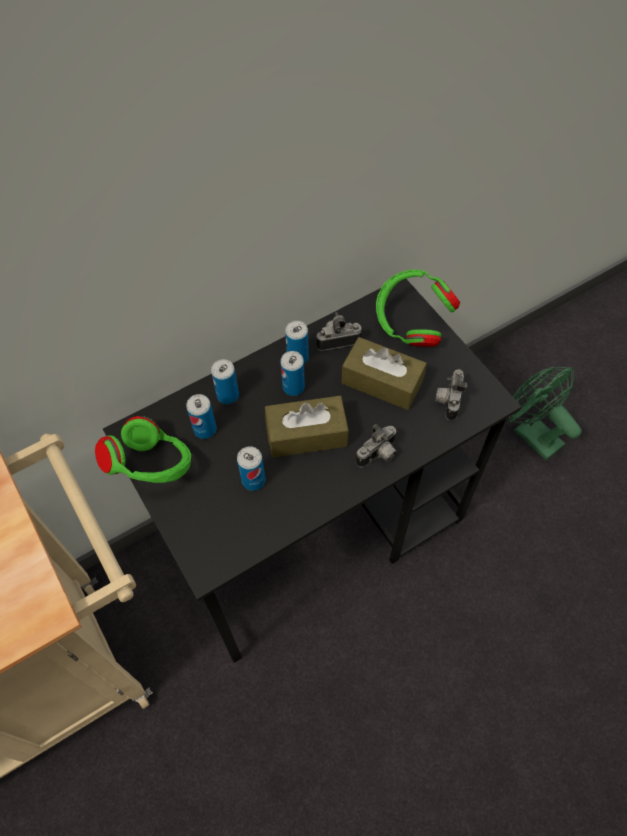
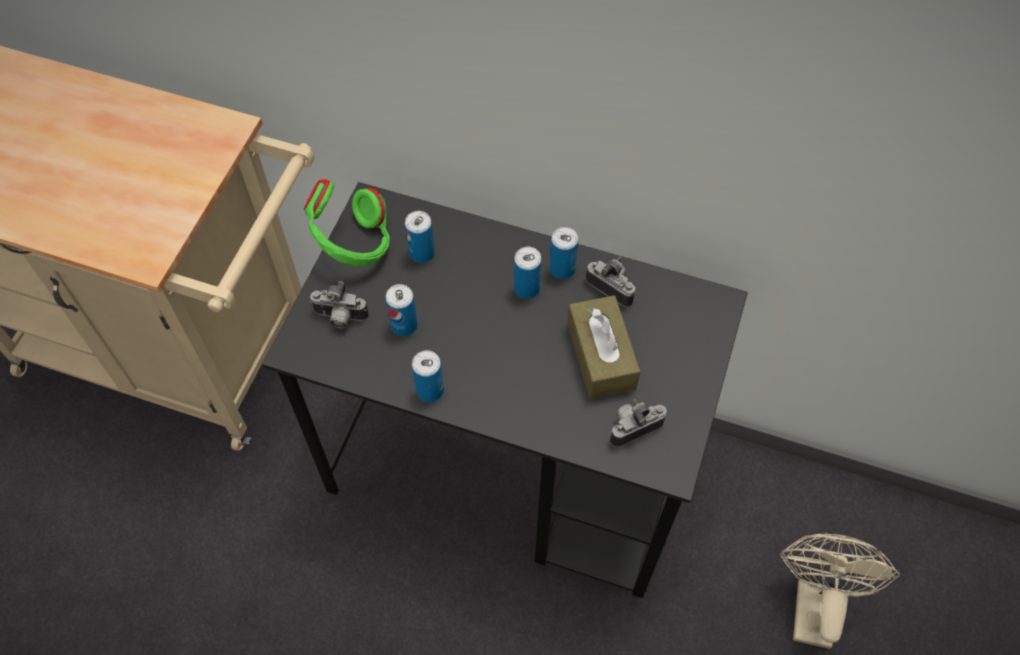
camera: 50 degrees right, 0 degrees up
(228, 395) = (471, 245): can -> can (430, 390)
(306, 434) = (486, 334): brown tissue box -> none
(378, 455) = (517, 407): camera -> camera (340, 318)
(411, 324) = (693, 337): green headphones -> none
(531, 433) = (813, 603): green fan -> beige fan

